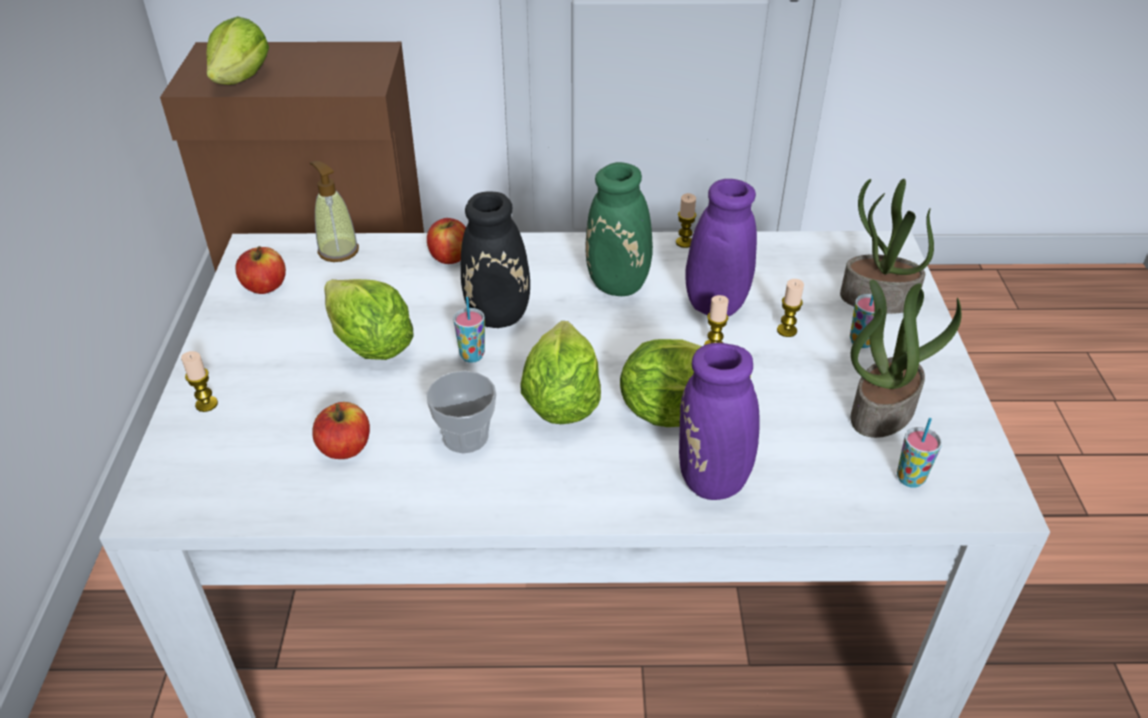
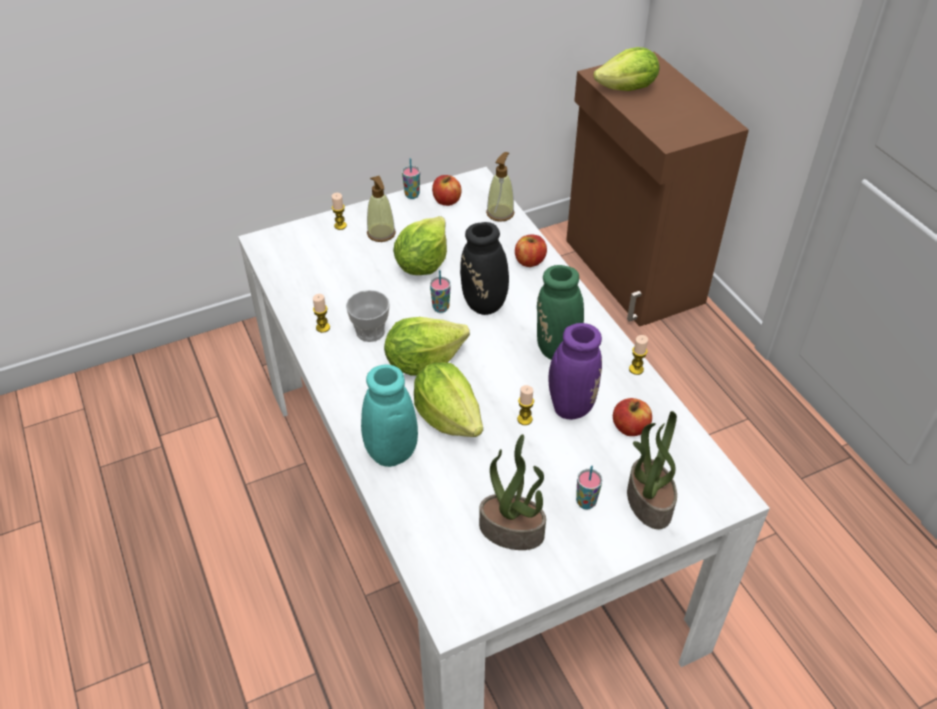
camera: 65 degrees right, 5 degrees up
(269, 367) = (381, 233): none -> soap dispenser
(345, 448) = (336, 289): apple -> apple (630, 427)
(715, 485) = (389, 456): purple vase -> turquoise vase
(786, 330) = (569, 455): candle -> candle (323, 327)
(910, 478) = (450, 559): cup -> cup (412, 195)

